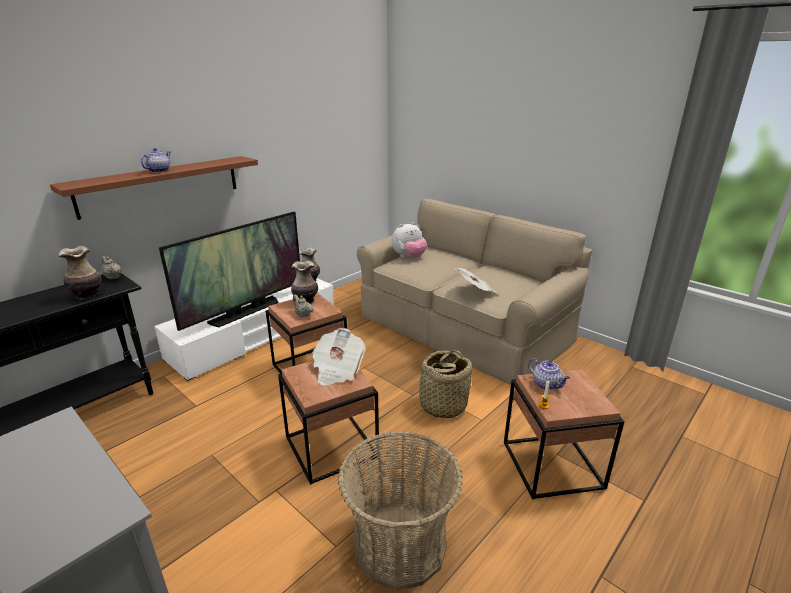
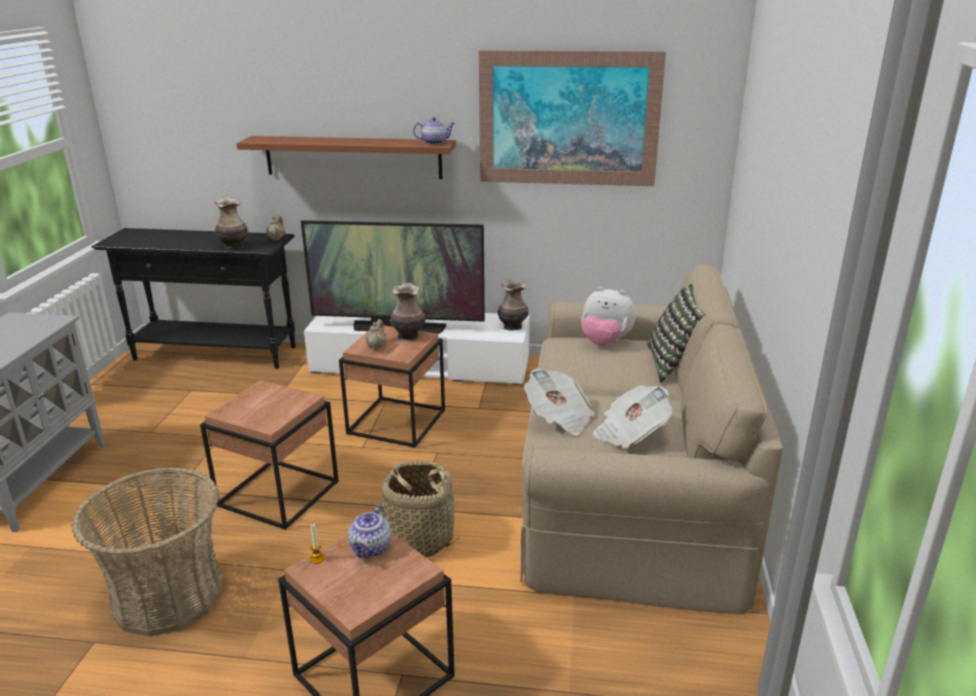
camera: 55 degrees right, 0 degrees up
(159, 171) = (340, 141): teapot -> teapot (435, 142)
(309, 129) = (568, 119): none -> picture
(337, 370) = (283, 406): newspaper -> newspaper (630, 433)
(452, 252) = (673, 363): none -> pillow

